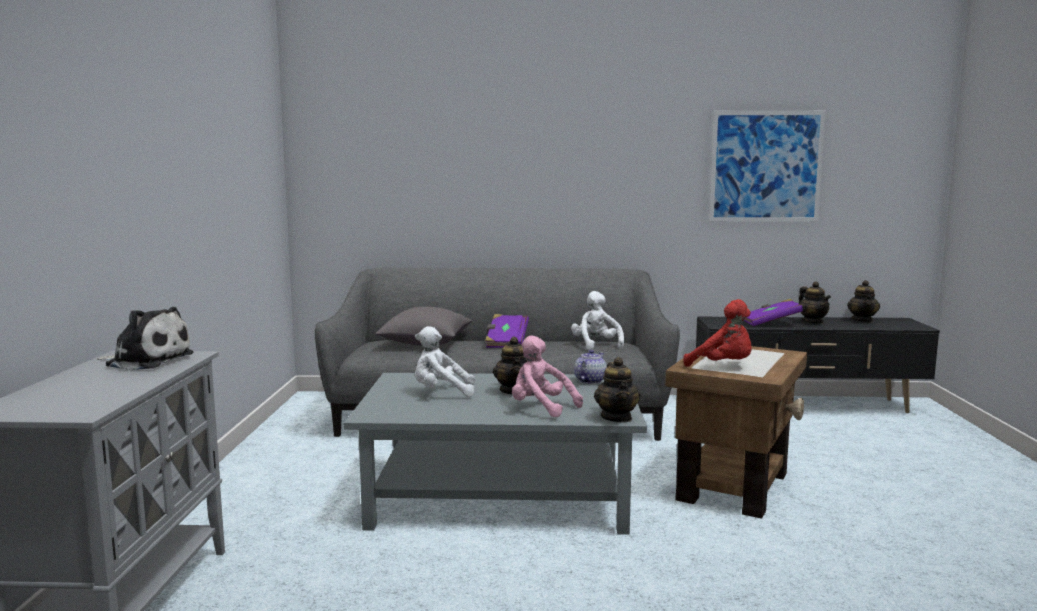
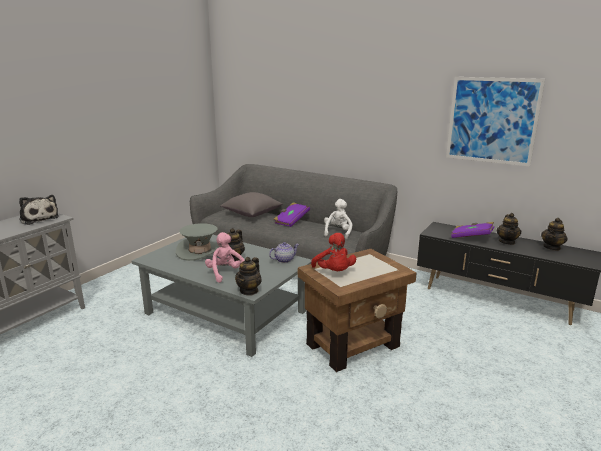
camera: 30 degrees right, 10 degrees up
(441, 393) = (200, 251): white plush toy -> grey hat

